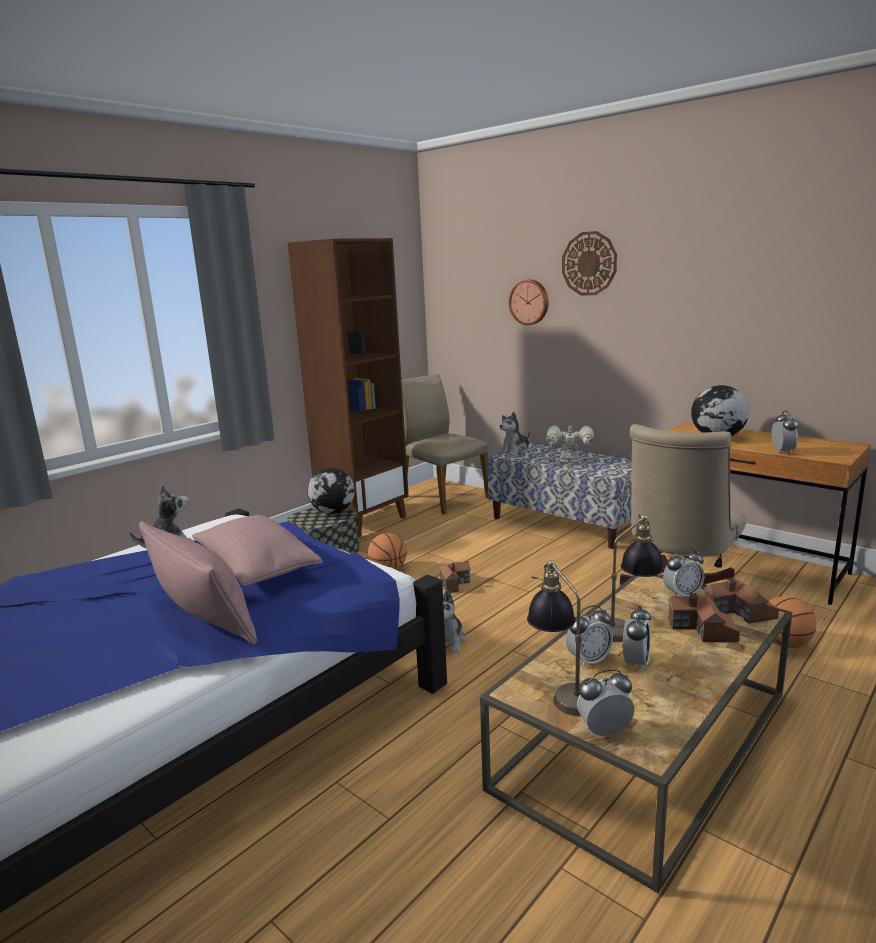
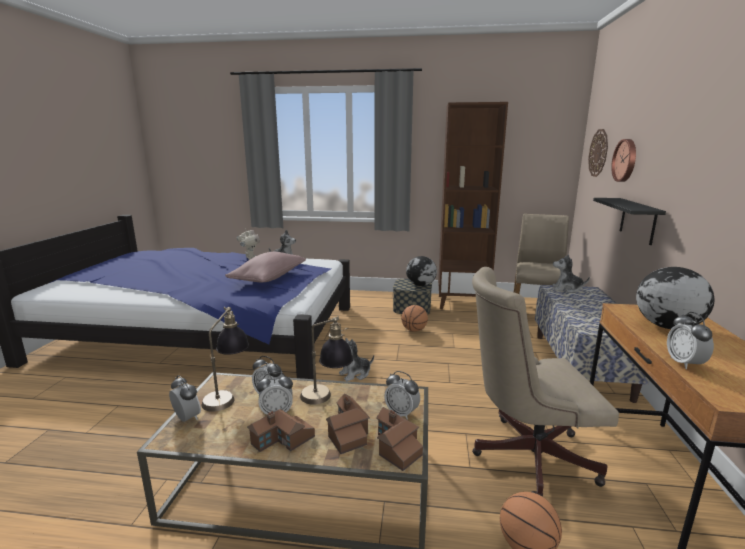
camera: 55 degrees right, 0 degrees up
(204, 617) = (211, 284): pink pillow -> none
(455, 583) = (425, 354): toy house -> toy house (283, 439)
(569, 463) = (581, 310): toy robot -> toy robot (250, 258)
(572, 361) = (638, 220): none -> black shelf
(589, 263) = (664, 123): wall clock -> wall clock (598, 153)
(782, 452) = (684, 363): alarm clock -> alarm clock turned 120 degrees clockwise

